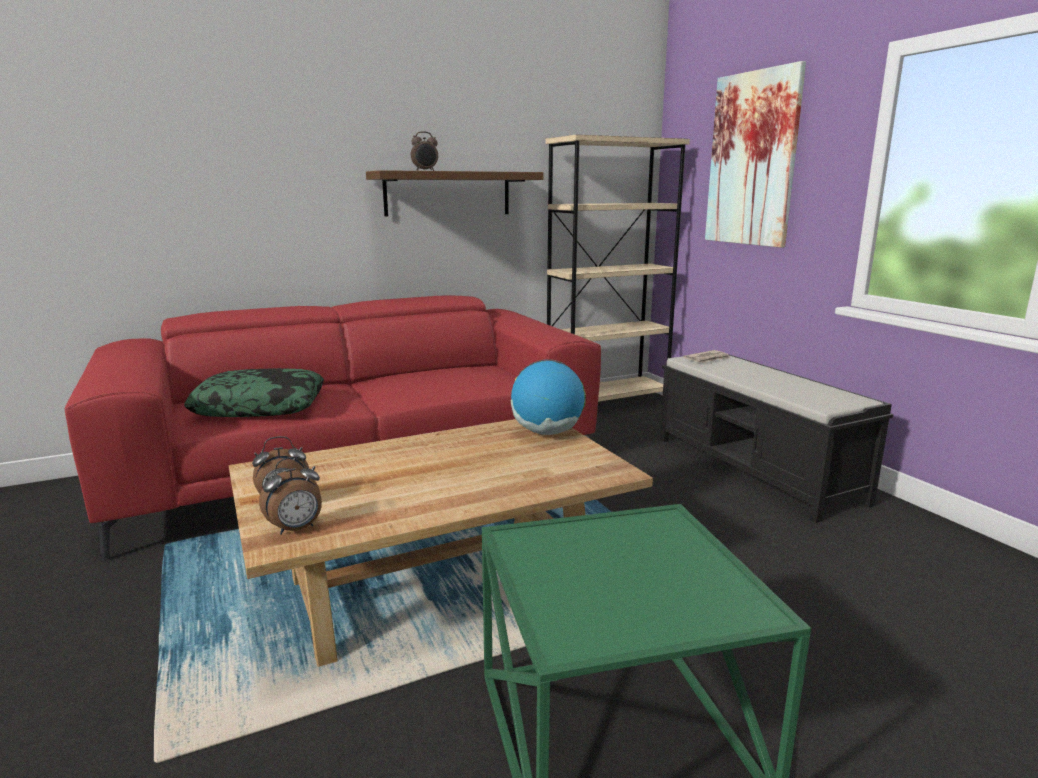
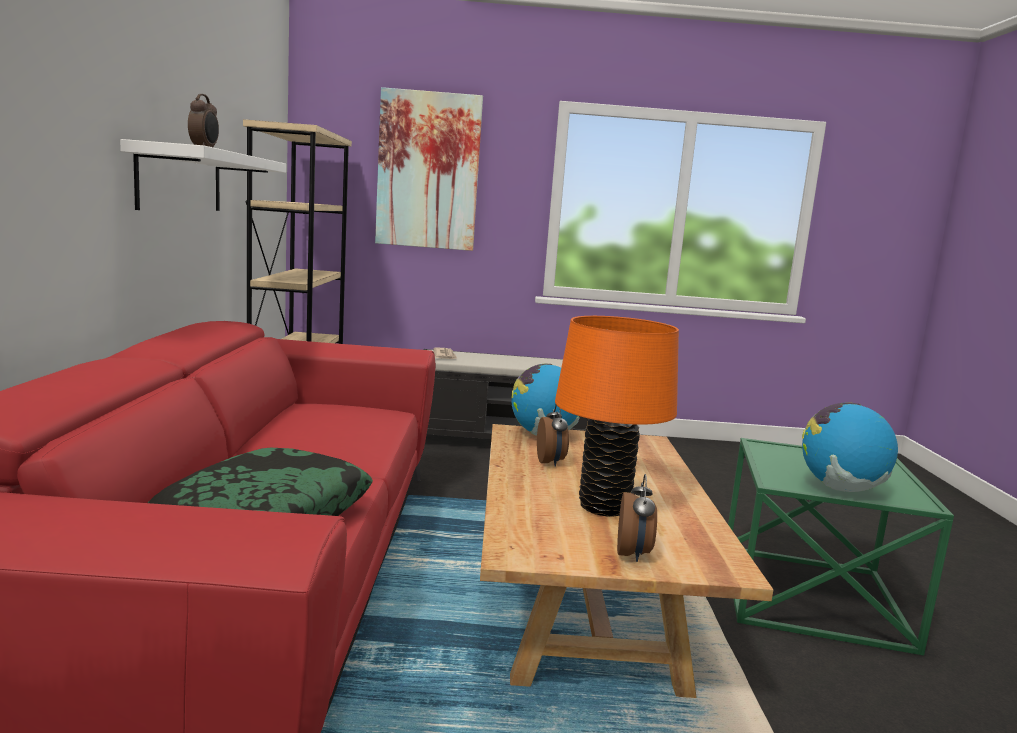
camera: 65 degrees left, 5 degrees down
(296, 529) = (700, 557): alarm clock -> alarm clock (551, 462)
(380, 480) = (604, 507): none -> orange table lamp
(448, 193) = (181, 180): brown shelf -> white shelf
(544, 577) = (841, 489): none -> globe

